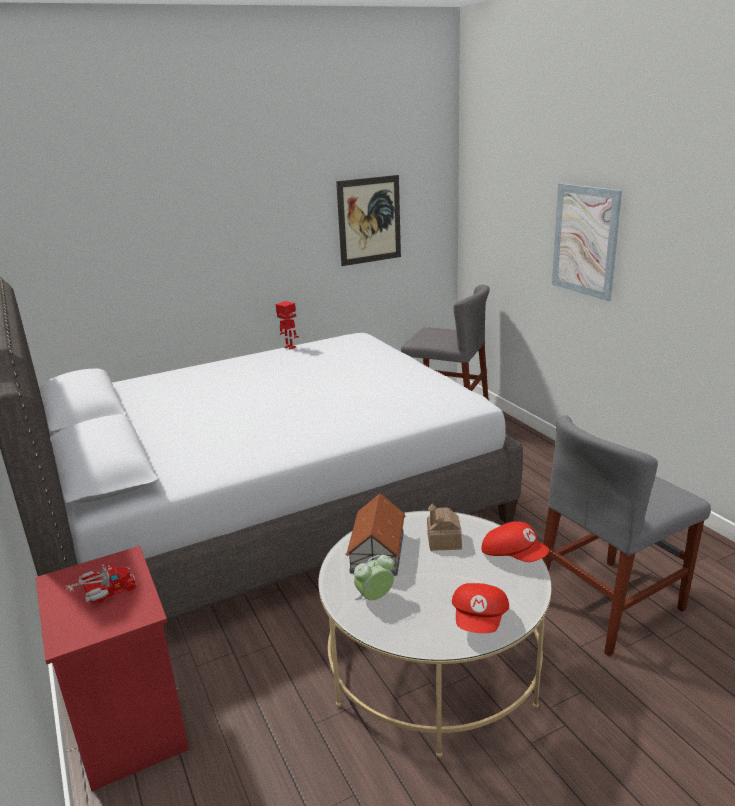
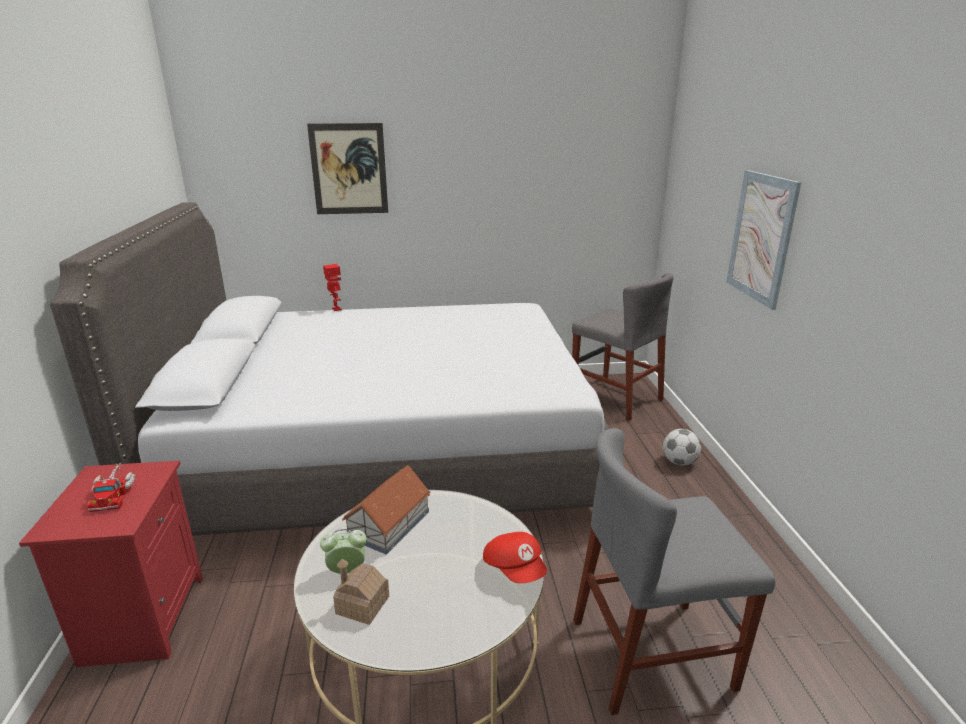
camera: 20 degrees right, 0 degrees up
(103, 592) = (113, 494): toy truck -> toy truck turned 90 degrees clockwise
(289, 347) = (454, 306): toy robot -> toy robot (336, 309)
(369, 220) = (562, 193): picture -> picture (349, 169)
(444, 540) = (460, 531): toy house -> toy house (362, 605)
(480, 620) = (423, 630): red cap -> none
(535, 454) = (679, 462): none -> football

